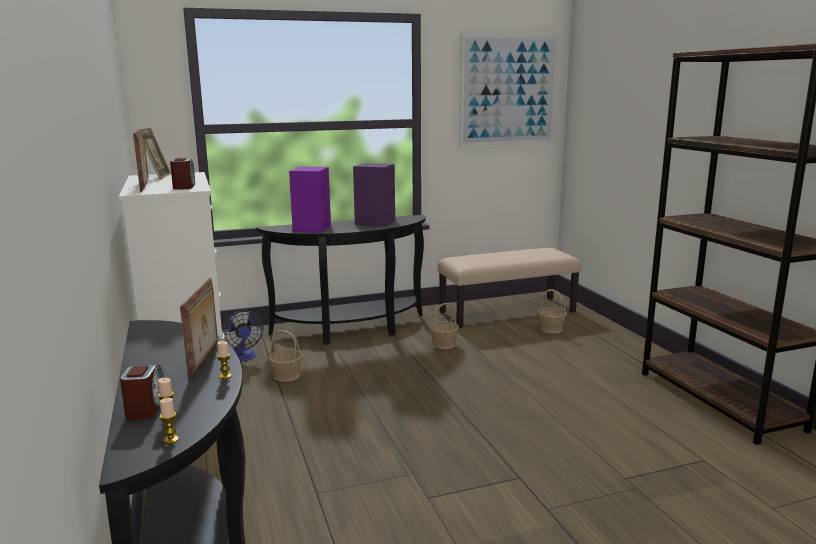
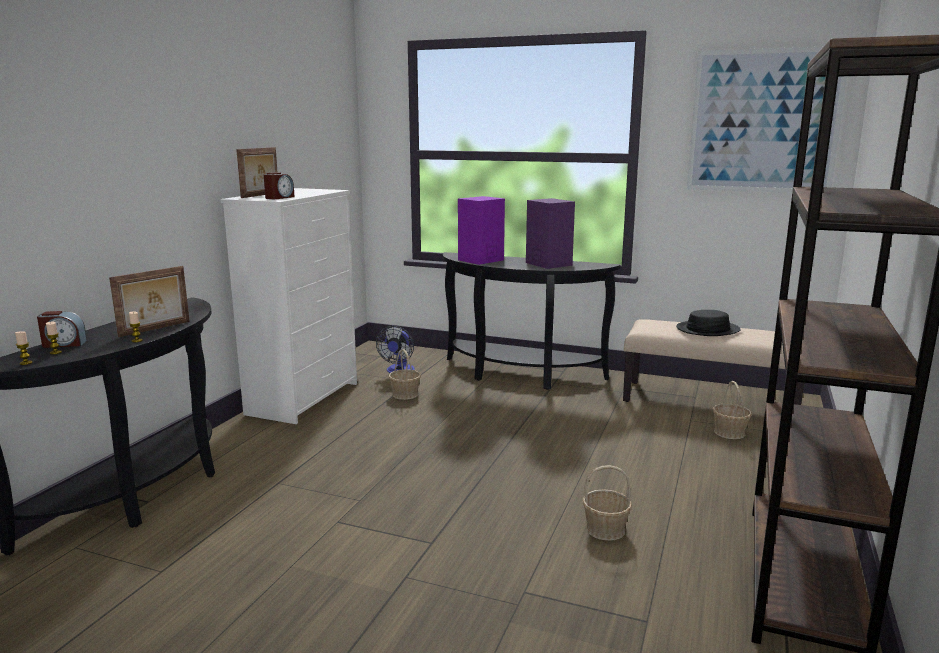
camera: 40 degrees right, 0 degrees up
(146, 407) = (64, 344): alarm clock -> alarm clock turned 45 degrees clockwise
(157, 177) = (303, 190): picture frame -> none
(444, 344) = (580, 411): basket -> basket (605, 529)
(504, 256) = (708, 330): none -> black hat

